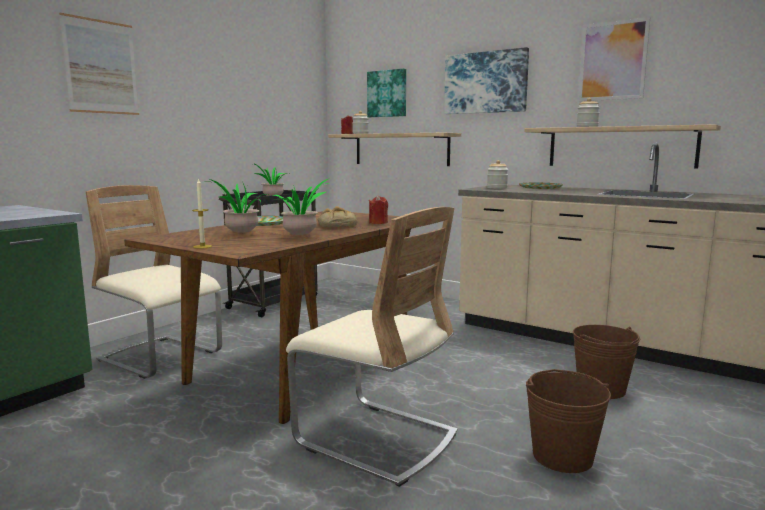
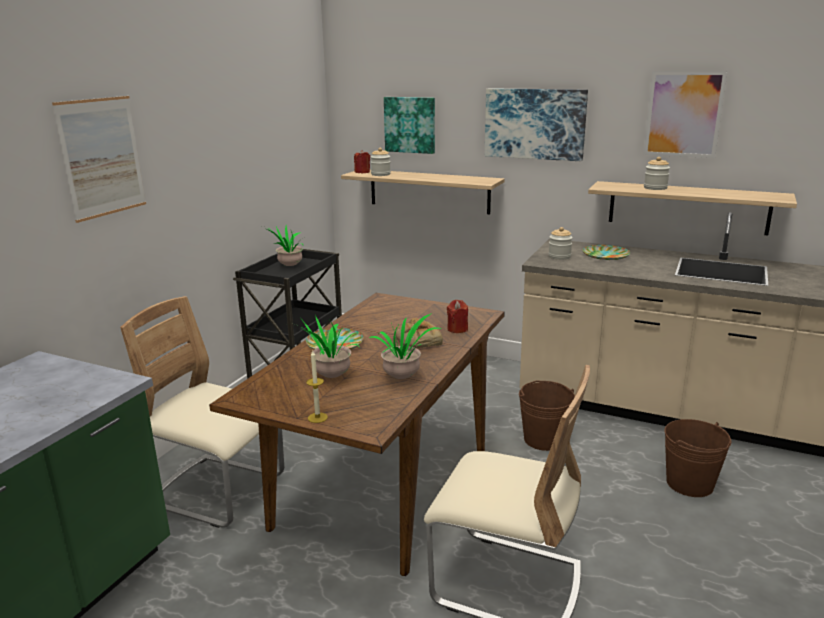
camera: 10 degrees left, 10 degrees up
(562, 456) = (685, 581): brown bucket -> brown bucket (544, 439)

